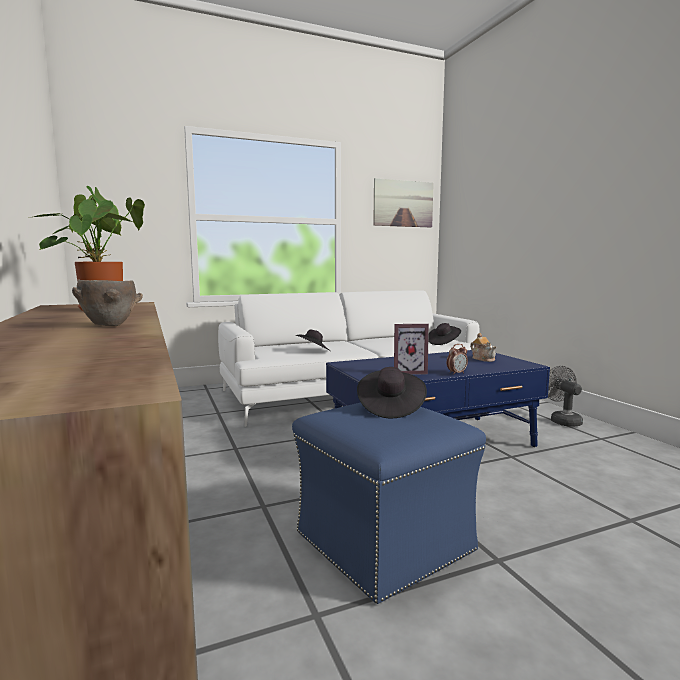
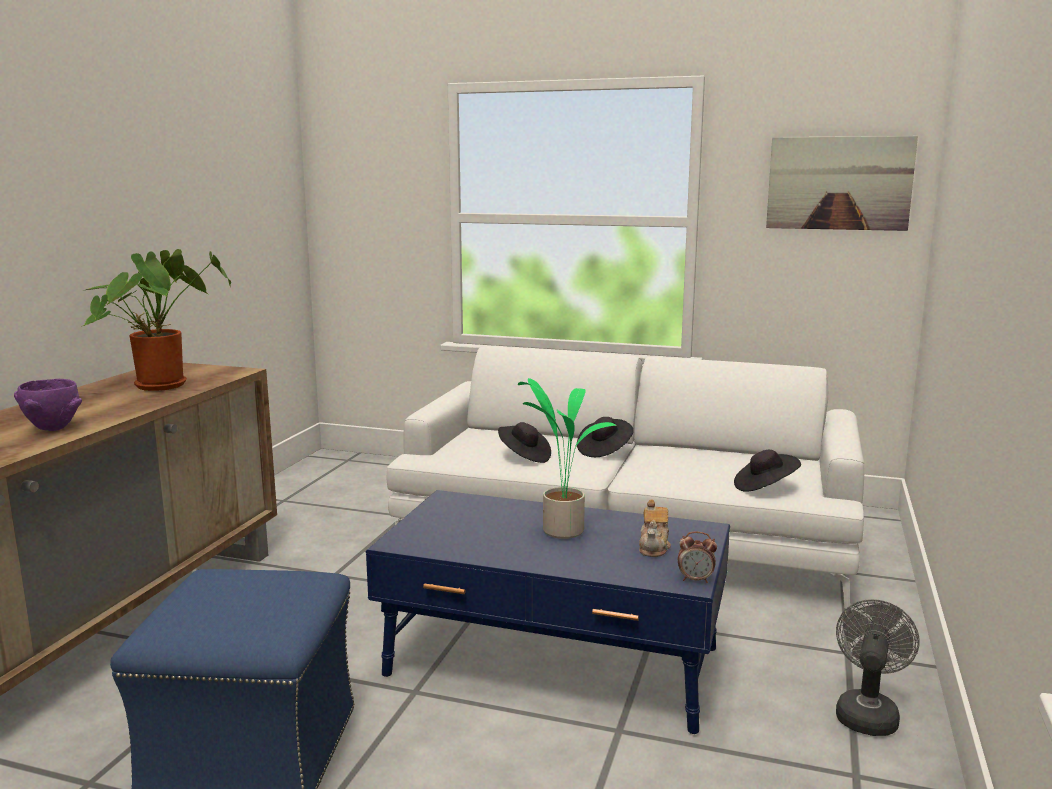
camera: 40 degrees right, 5 degrees up
(110, 326) = (53, 429): brown bowl -> purple bowl
(390, 408) = (272, 591): black hat -> black hat (604, 450)
(408, 372) = (473, 540): picture frame -> none
(433, 362) = (561, 530): none -> potted plant
(456, 373) = (525, 563): alarm clock -> alarm clock (695, 579)

